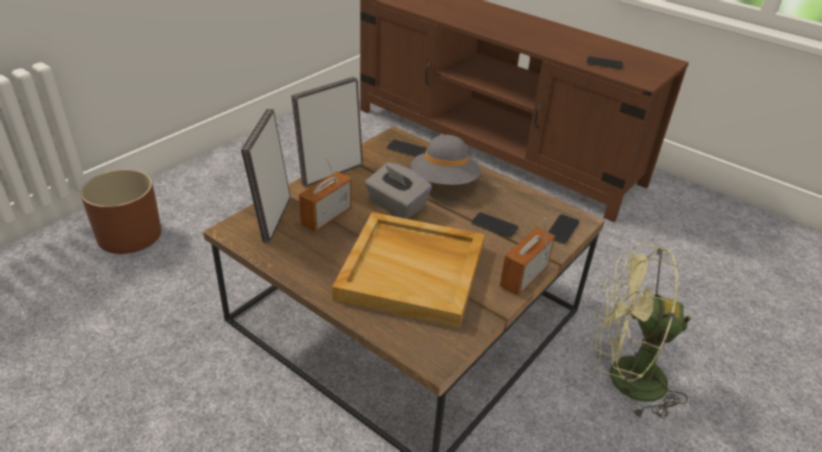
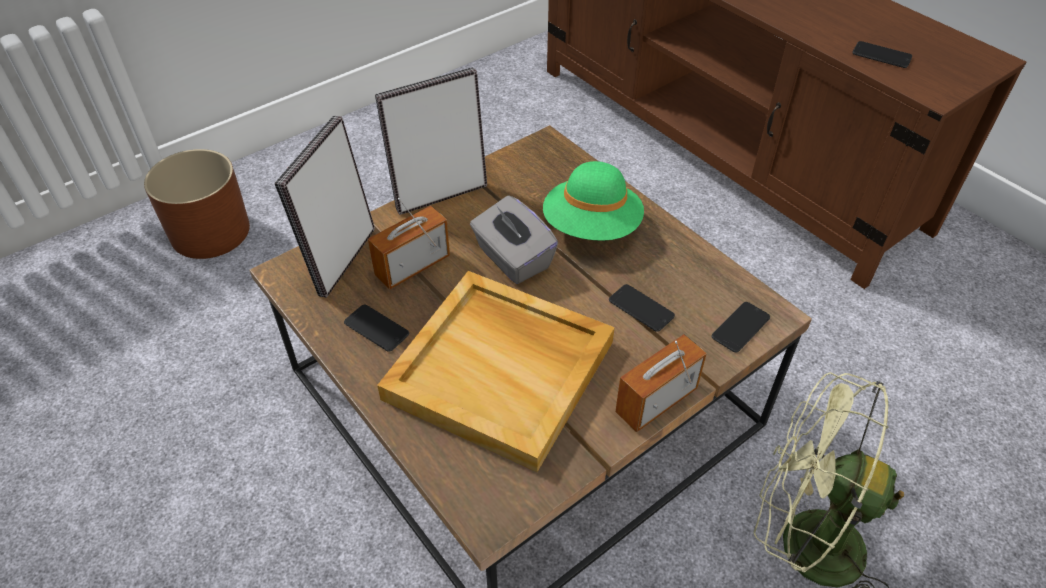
camera: 15 degrees right, 10 degrees up
(406, 149) = (556, 166): phone -> phone (376, 328)
(444, 182) = (592, 227): grey hat -> green hat

